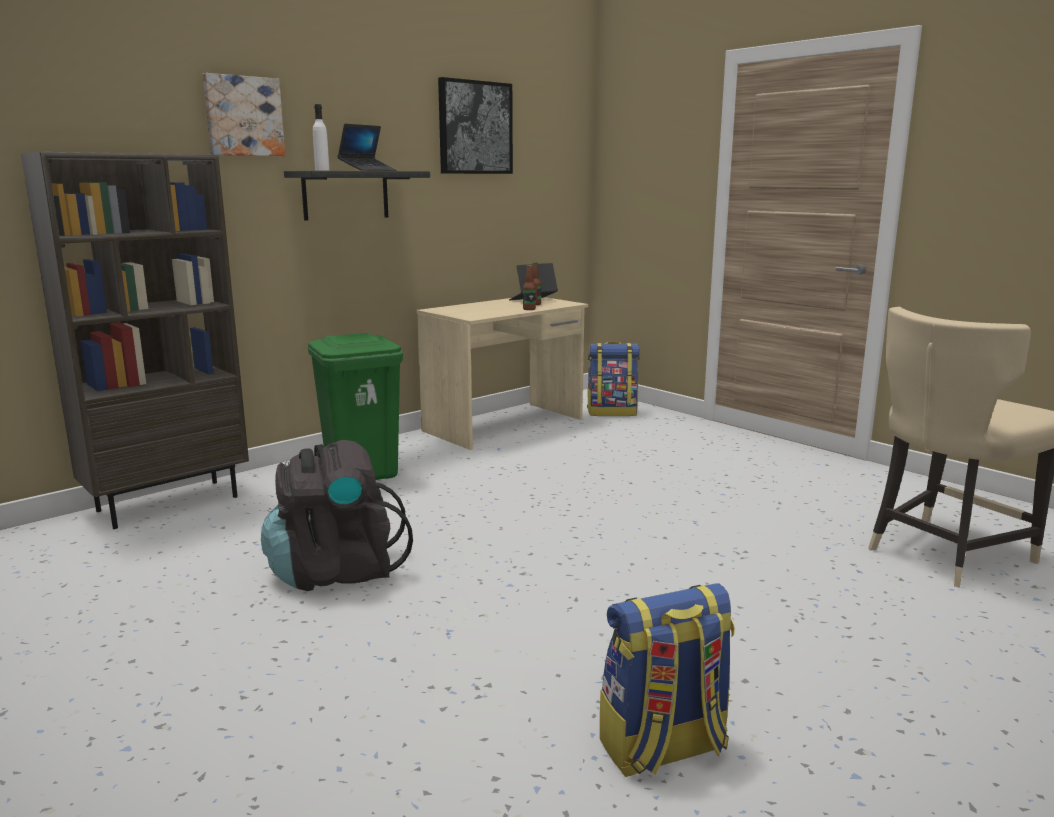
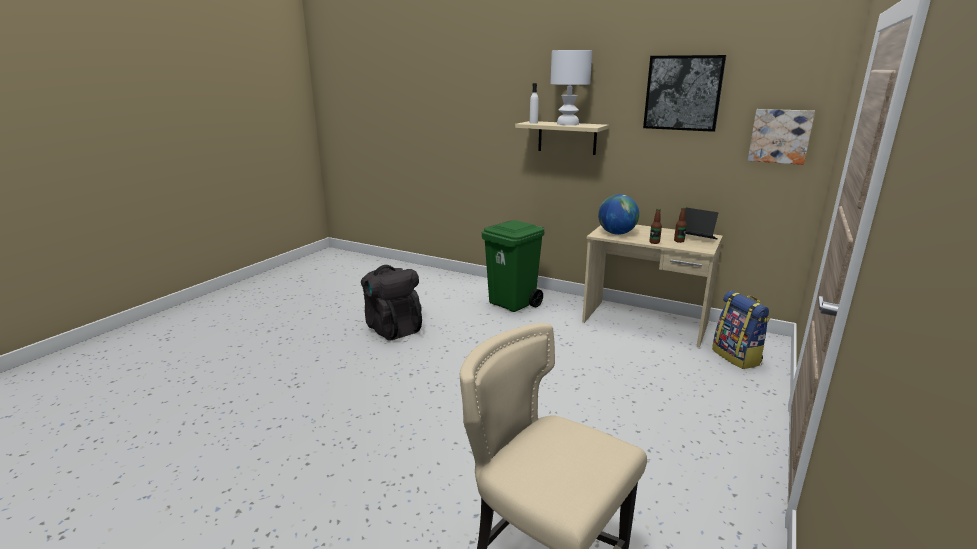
camera: 70 degrees right, 5 degrees up
(169, 503) = (444, 276): brown bookcase -> none
(243, 116) = (511, 89): picture -> picture (780, 136)
(346, 195) = (567, 137): black shelf -> beige shelf
(368, 170) = (568, 124): laptop -> white table lamp
(478, 313) = (616, 233): none -> globe
(663, 749) = (246, 441): backpack -> none

